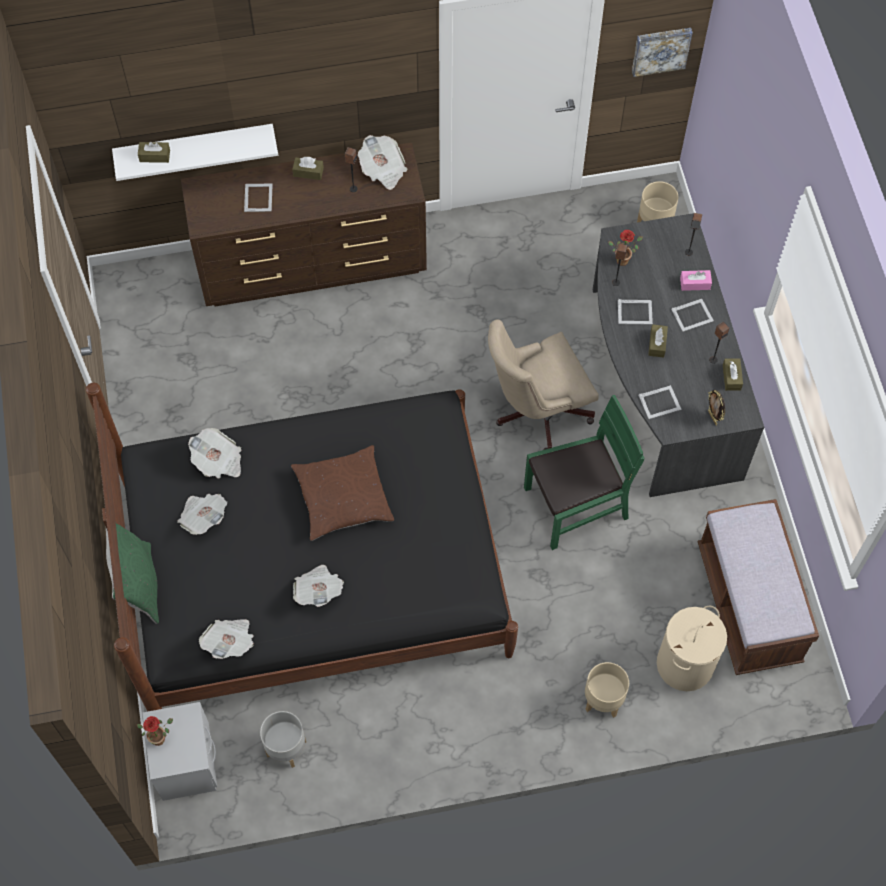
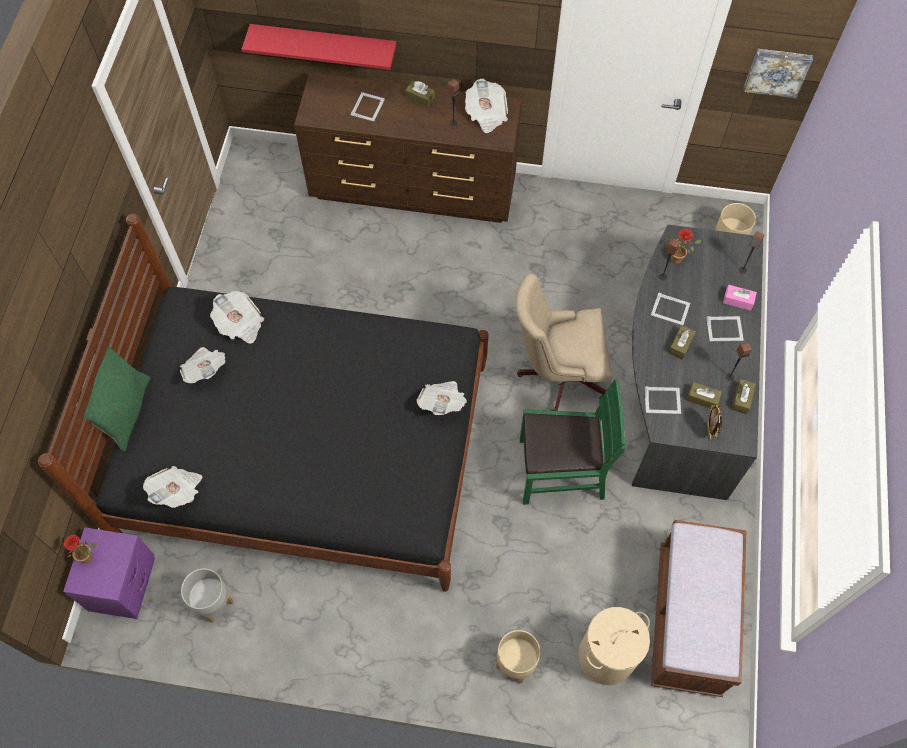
camera: 20 degrees right, 0 degrees up
(155, 156) = (282, 40): brown tissue box -> brown tissue box (702, 398)
(186, 763) = (122, 584): grey nightstand -> purple nightstand
(195, 147) = (324, 45): white shelf -> red shelf
(318, 591) = (276, 471): newspaper -> newspaper (442, 403)
(343, 498) = (334, 393): brown pillow -> none

